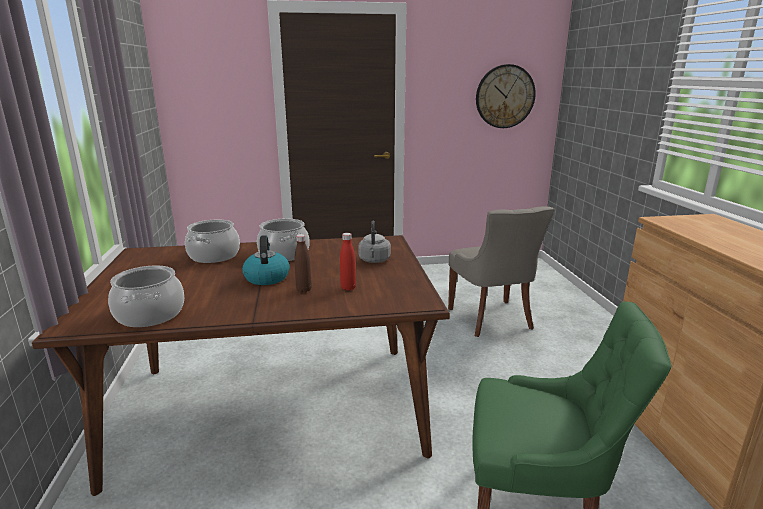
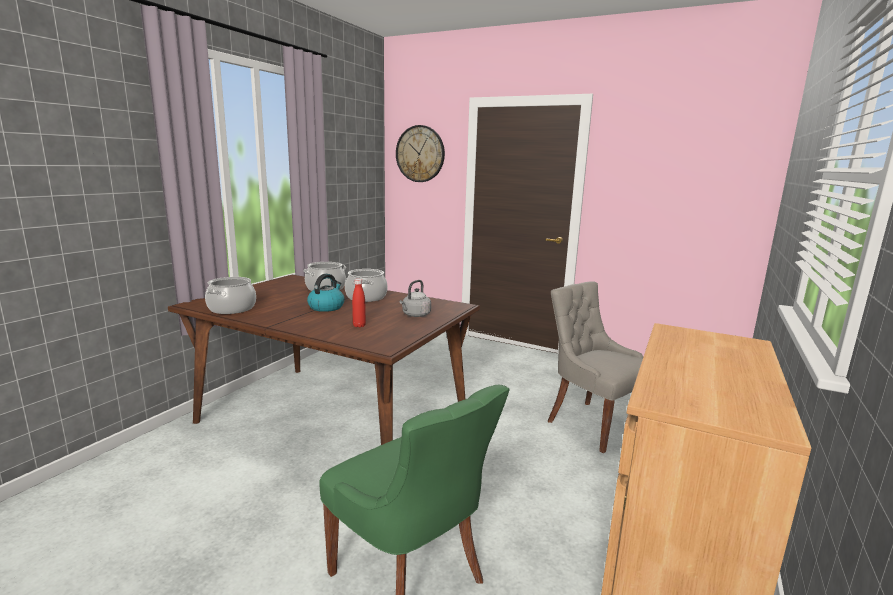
camera: 35 degrees right, 5 degrees down
(304, 290) = (331, 319): brown bottle -> none
(491, 319) = (593, 424): grey chair -> grey chair turned 120 degrees clockwise
(505, 96) = (701, 190): wall clock -> wall clock (420, 154)

